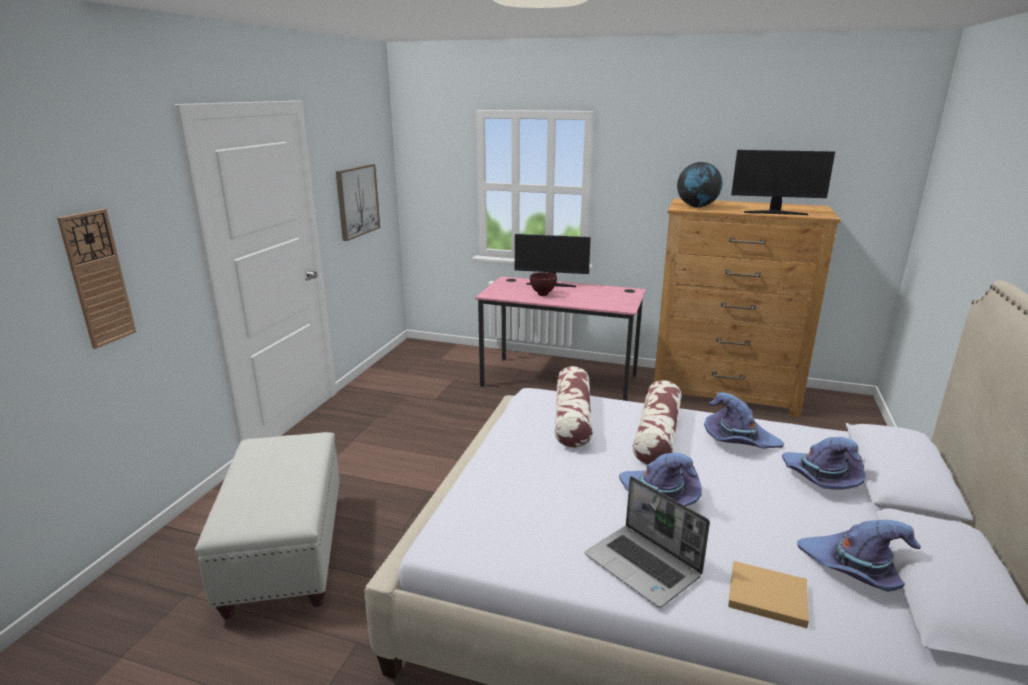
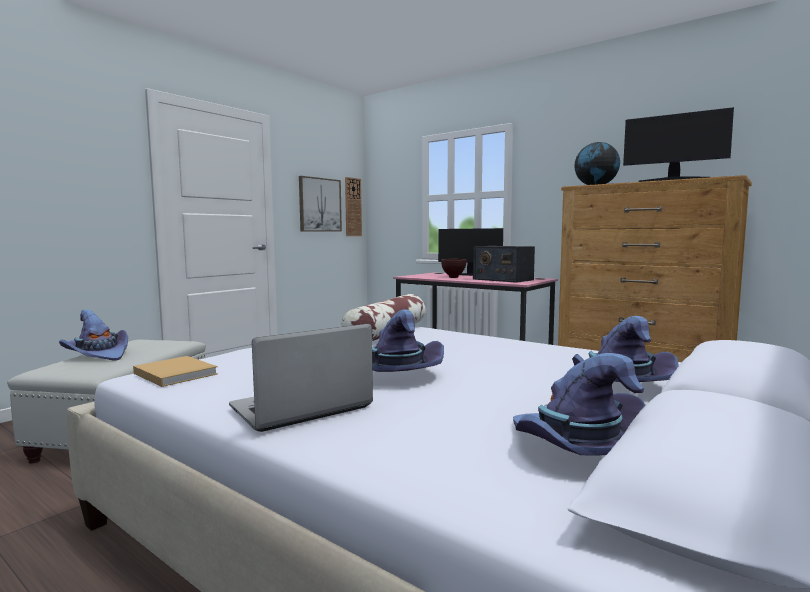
camera: 20 degrees right, 15 degrees down
(98, 278) = (46, 188): wall clock -> wall clock (353, 207)
(598, 297) = (502, 279): none -> radio
(644, 566) = (300, 409): laptop -> laptop turned 75 degrees clockwise
(657, 435) = (458, 346): pillow -> none
(738, 440) = (547, 356): purple hat -> purple hat (98, 355)
(764, 595) = (409, 447): beige book -> beige book (174, 373)

